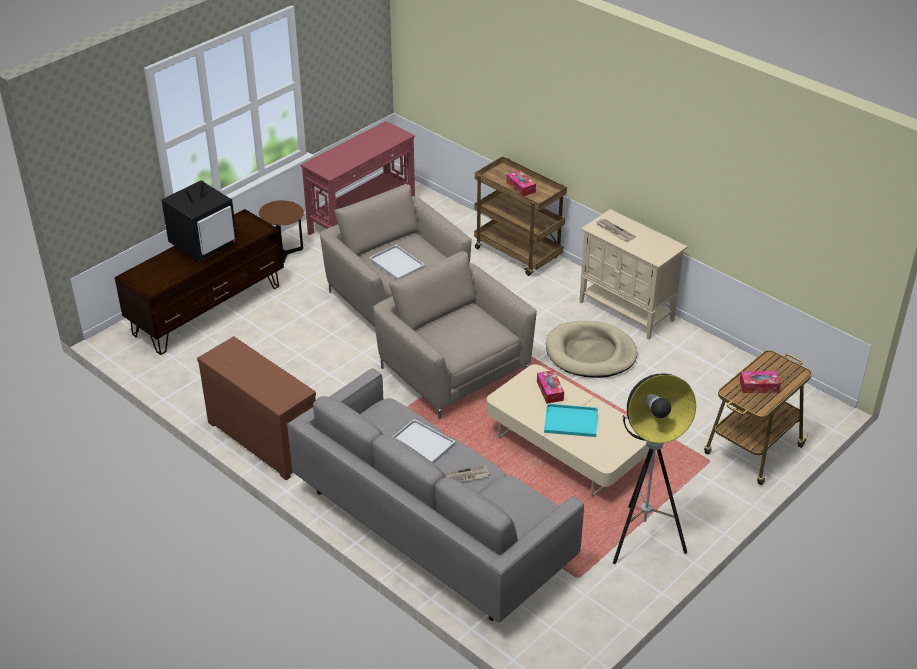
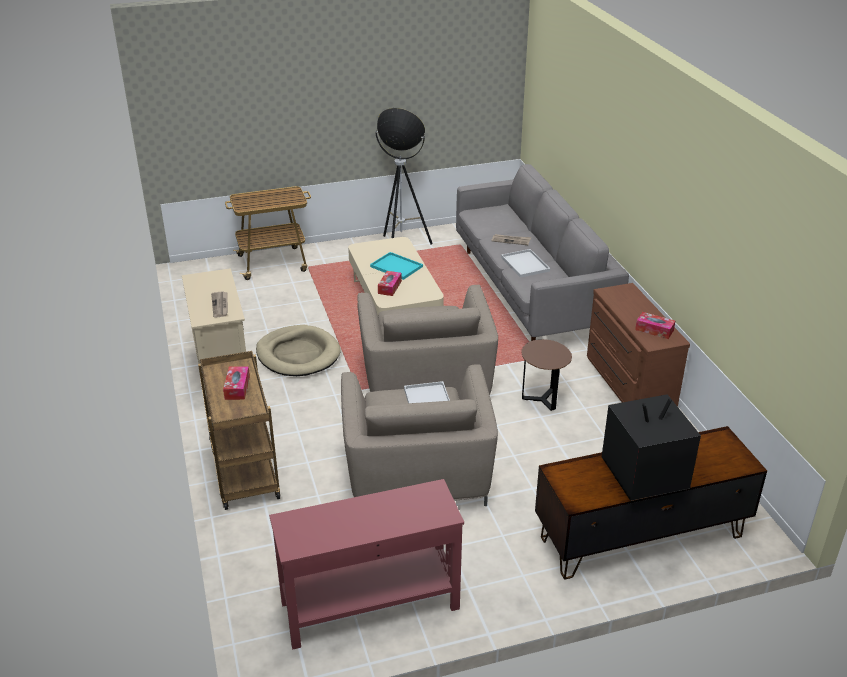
camera: 150 degrees left, 5 degrees down
(285, 253) = (507, 586): brown side table -> brown side table (542, 400)
(759, 386) = (275, 198): tissue box -> tissue box (654, 330)

